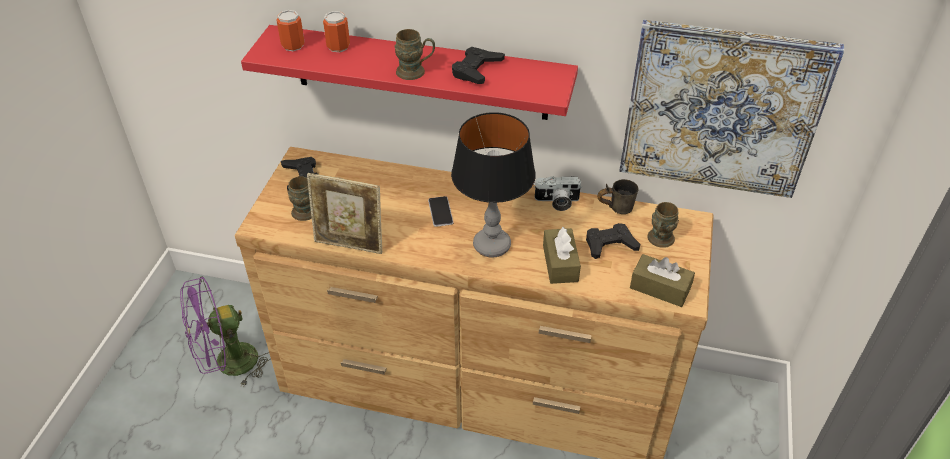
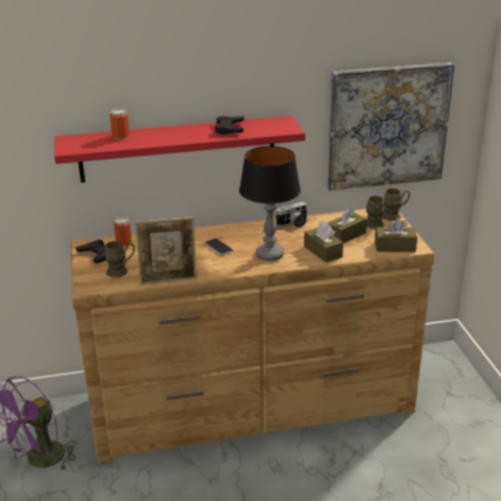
camera: 25 degrees left, 15 degrees down
(293, 45) = (86, 142): can -> can (123, 242)
(416, 72) = (190, 137): brown mug -> brown mug (394, 216)
(610, 244) = (346, 235): black game controller -> brown tissue box
(615, 207) = (333, 217): grey mug -> none

